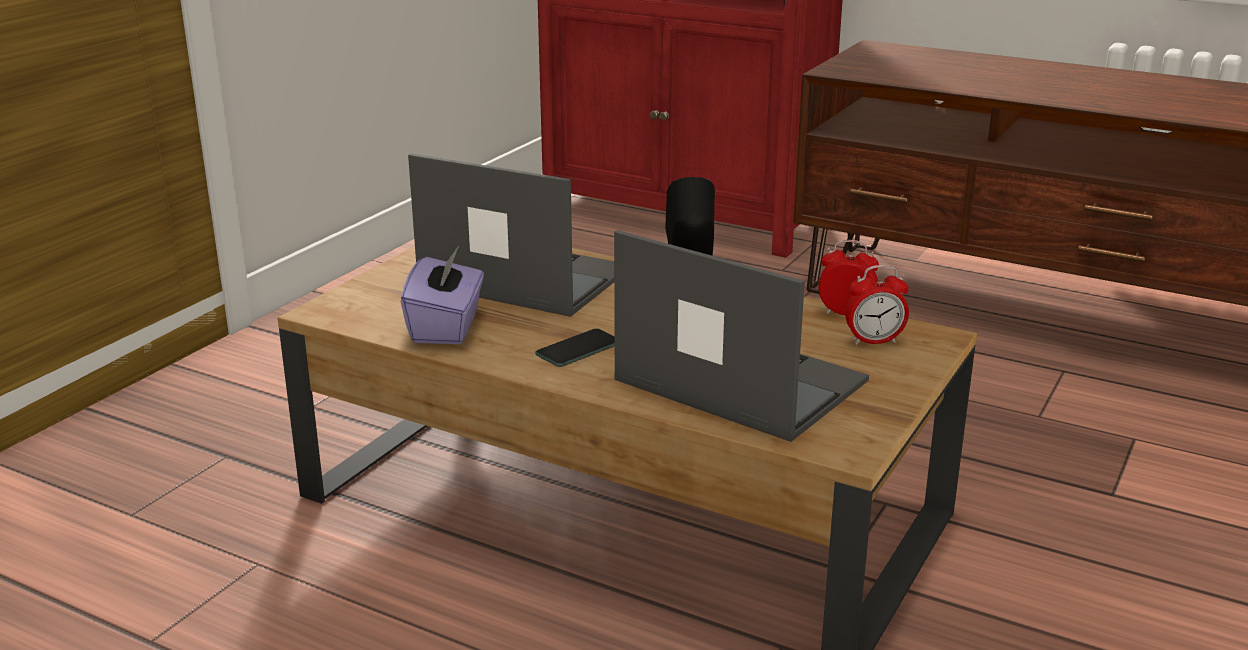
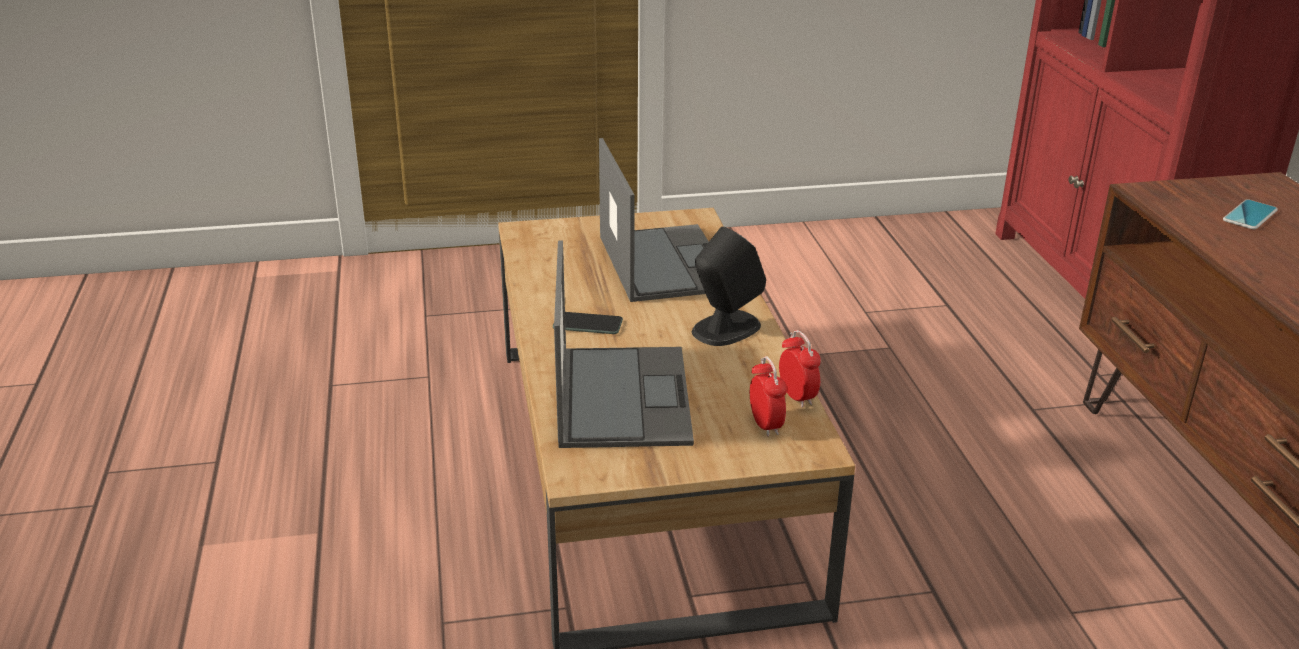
camera: 50 degrees right, 5 degrees up
(447, 327) = (556, 272): purple tissue box -> none
(874, 341) = (765, 425): alarm clock -> alarm clock turned 150 degrees counterclockwise
(914, 65) = (1249, 215): none -> phone

